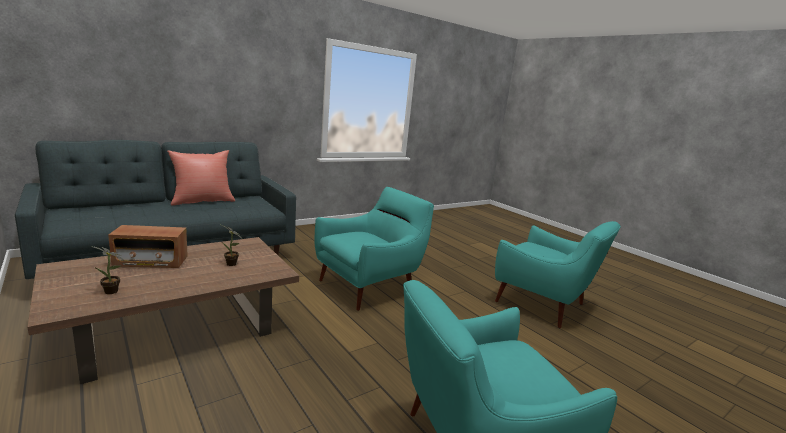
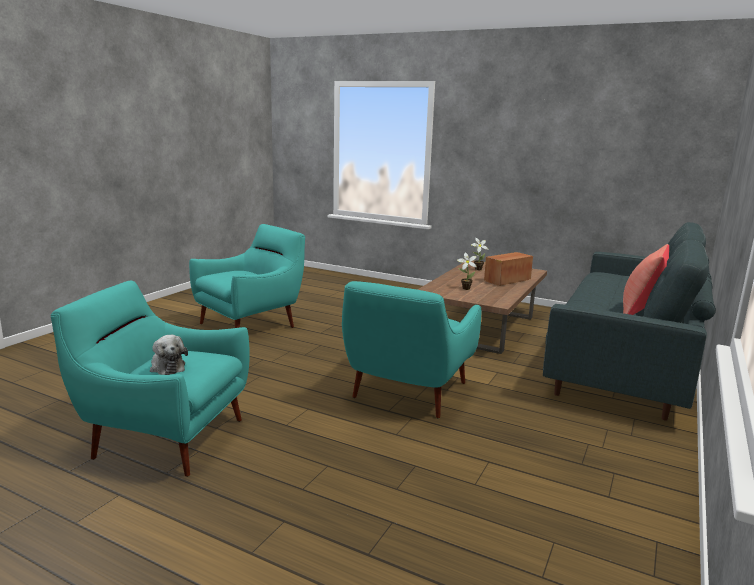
camera: 155 degrees right, 0 degrees up
(547, 251) = (167, 367): none -> plush toy

